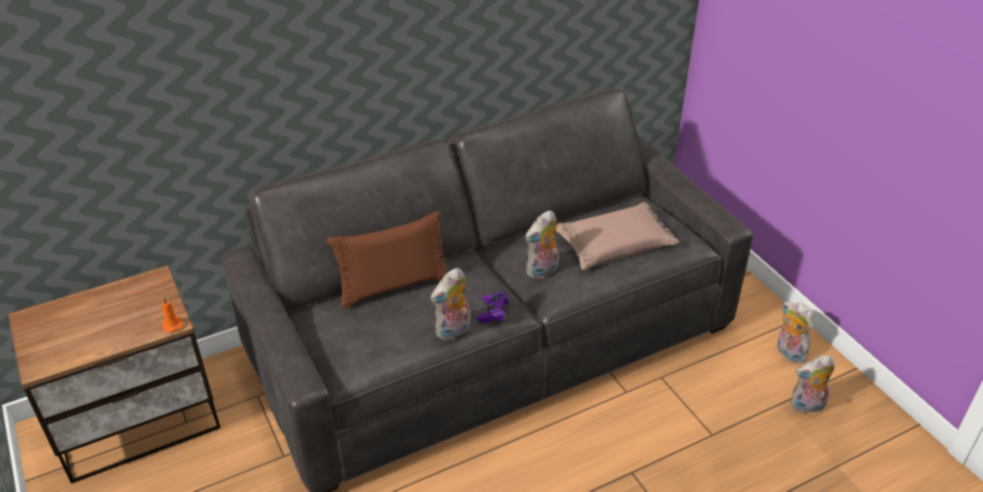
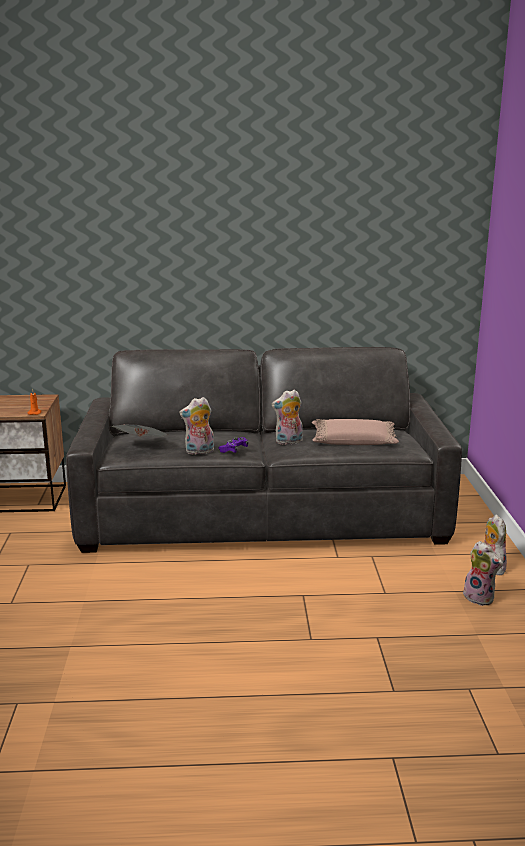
camera: 25 degrees right, 20 degrees down
(368, 340) = (142, 446): none -> newspaper
(393, 286) = (184, 432): brown pillow -> none
(807, 406) = (480, 598): plush toy -> plush toy turned 150 degrees counterclockwise

